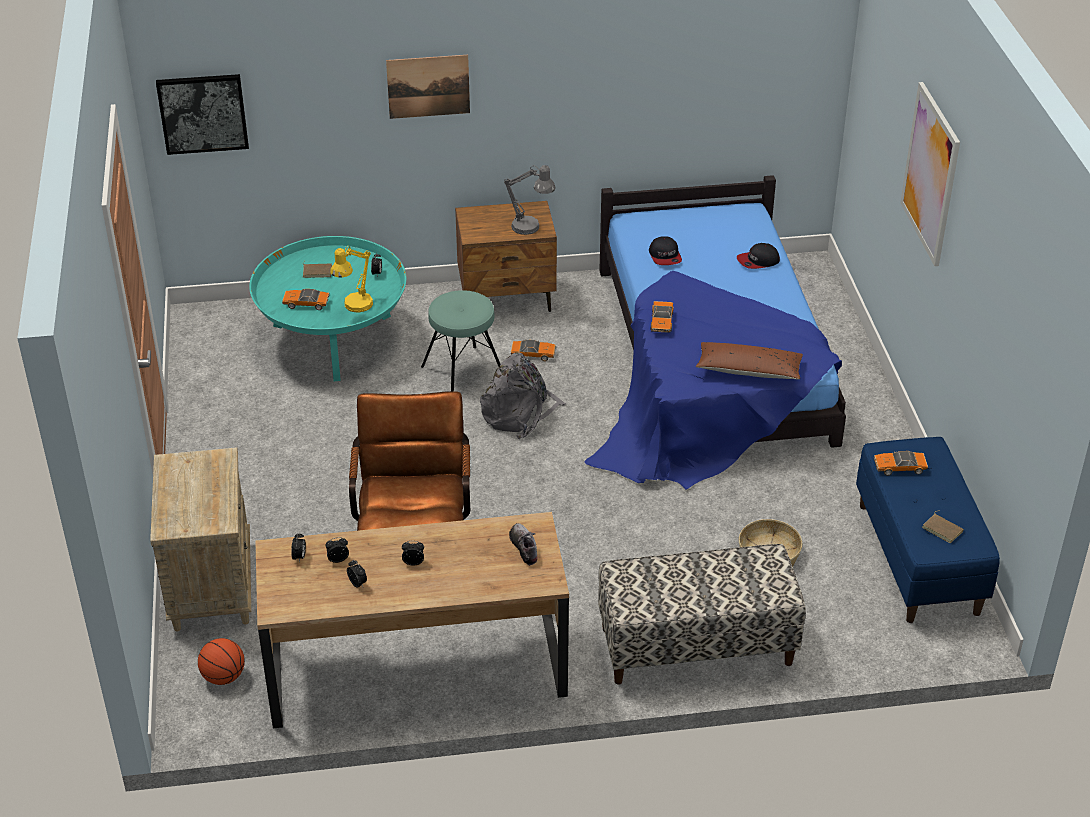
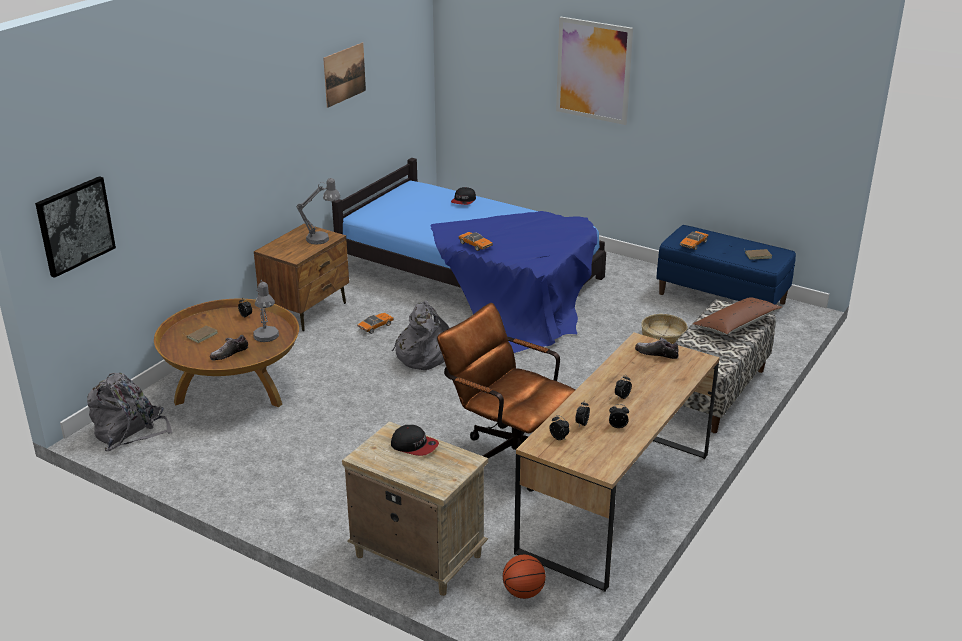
camera: 50 degrees left, 10 degrees down
(211, 328) = (129, 431): none -> grey backpack
(306, 303) = (229, 354): toy car -> shoe
(333, 339) = (234, 388): turquoise coffee table -> brown coffee table
(354, 307) = (267, 338): yellow table lamp -> grey table lamp
(428, 86) = (225, 147): picture -> picture (344, 74)
(463, 373) = (353, 357): turquoise stool -> none
(665, 256) = (413, 221): cap -> cap (414, 445)
(748, 370) = (559, 241): brown pillow -> brown pillow (736, 324)

